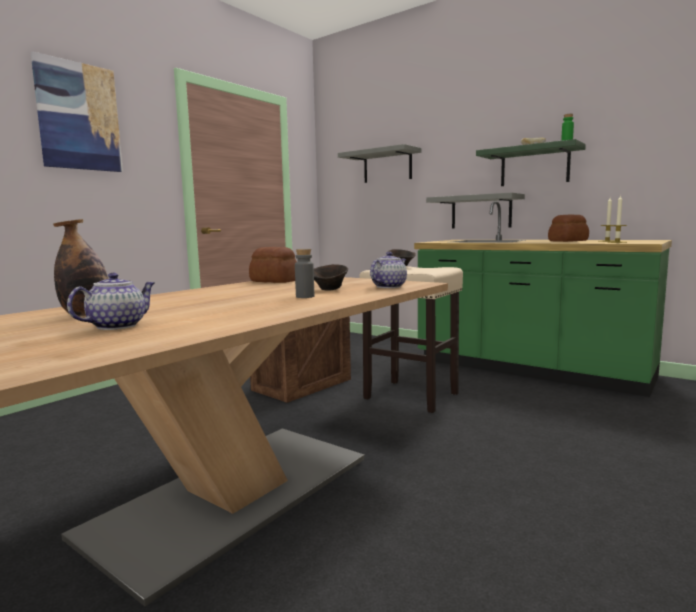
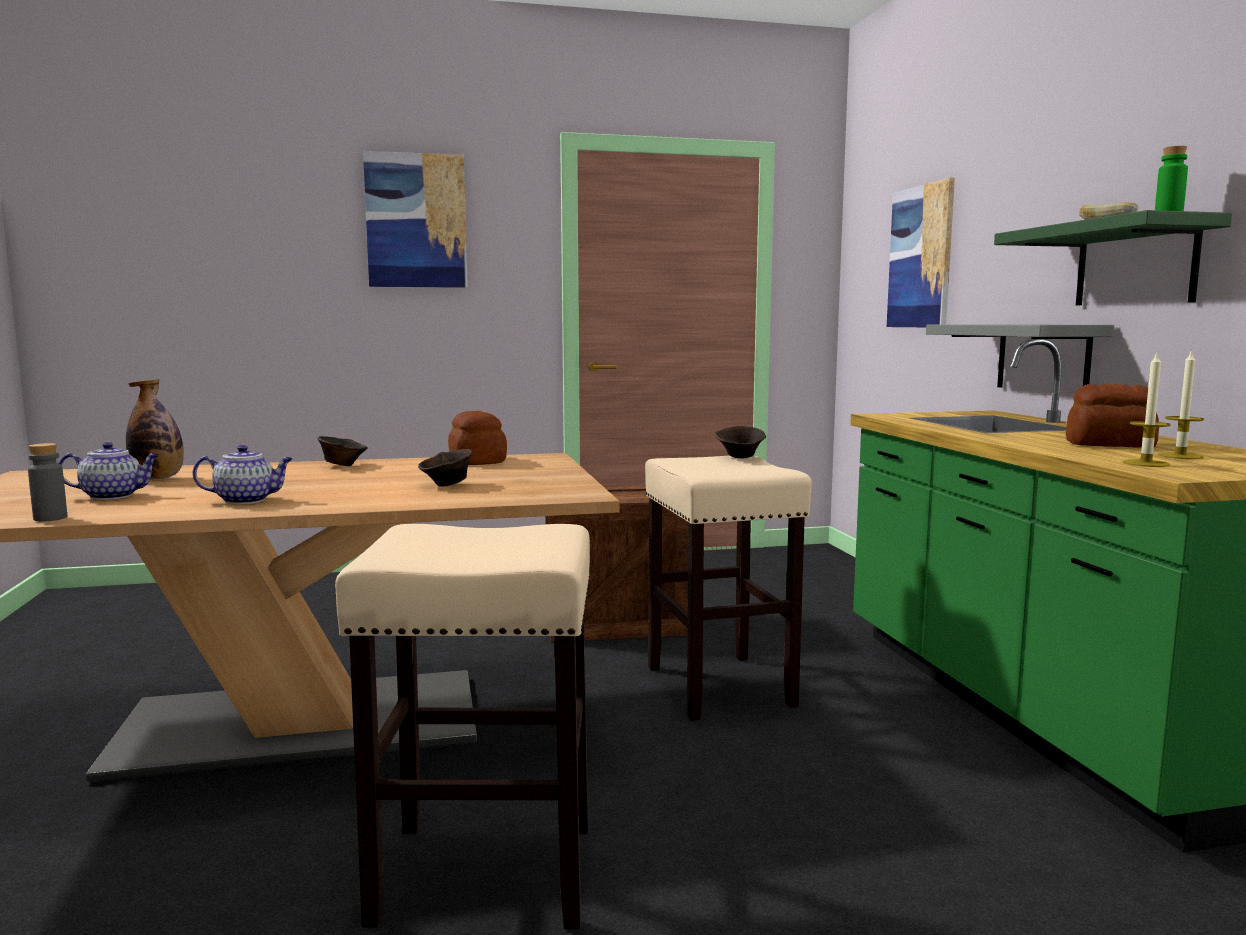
camera: 40 degrees right, 0 degrees up
(199, 292) = (343, 465): none -> brown bowl
(305, 296) = (372, 491): grey bottle -> grey bottle (50, 518)
(387, 166) = (920, 257): grey shelf -> picture
(389, 286) = (519, 493): teapot -> teapot (247, 500)
(503, 511) = (481, 873): none -> beige stool

